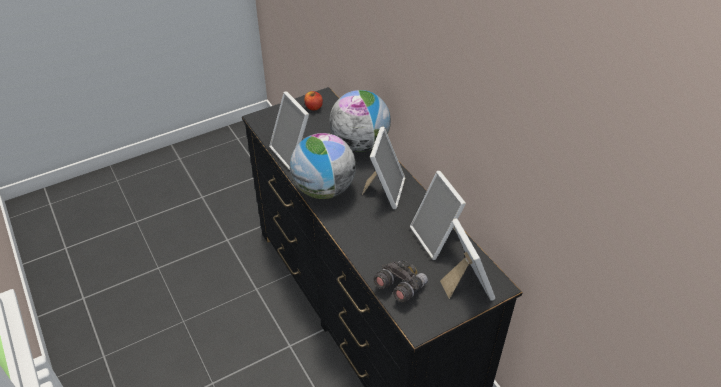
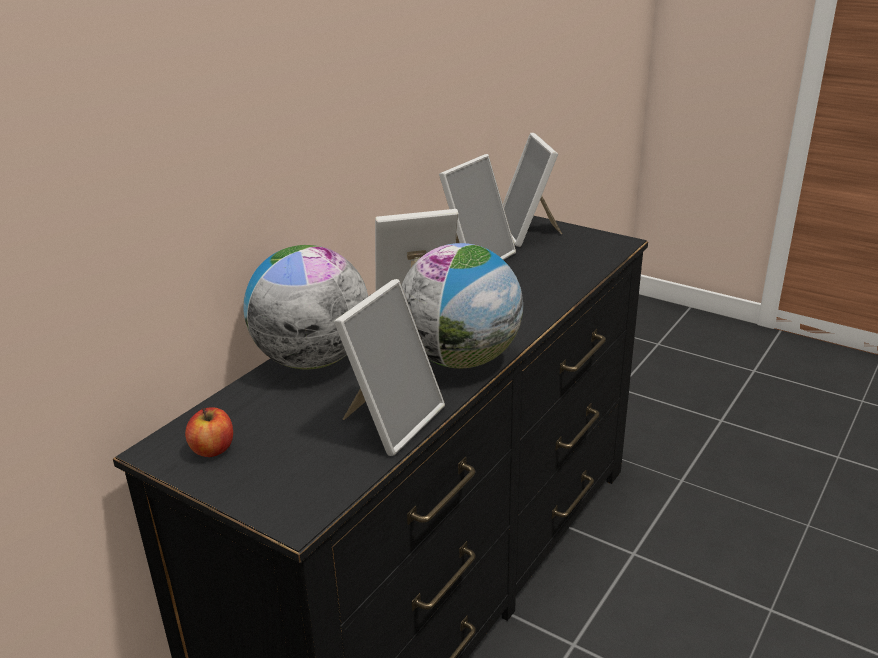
camera: 115 degrees left, 15 degrees down
(399, 287) = (580, 262): grey binoculars -> none
(465, 284) = (529, 232): picture frame -> picture frame turned 60 degrees counterclockwise

